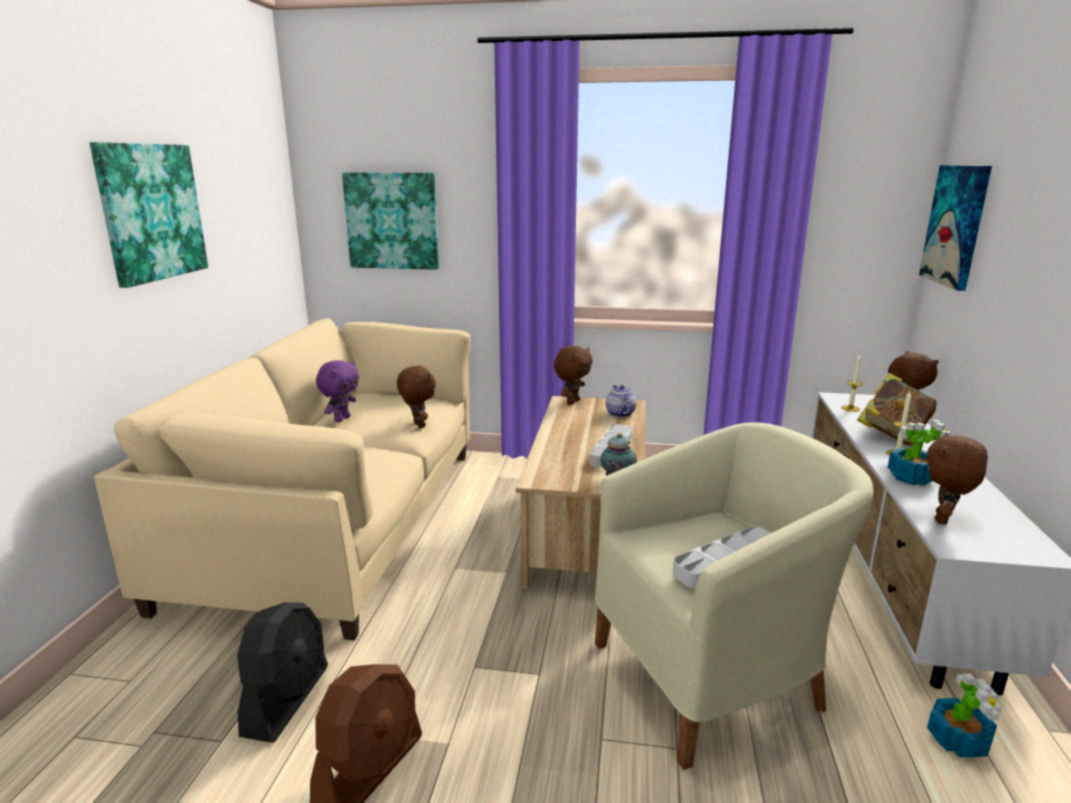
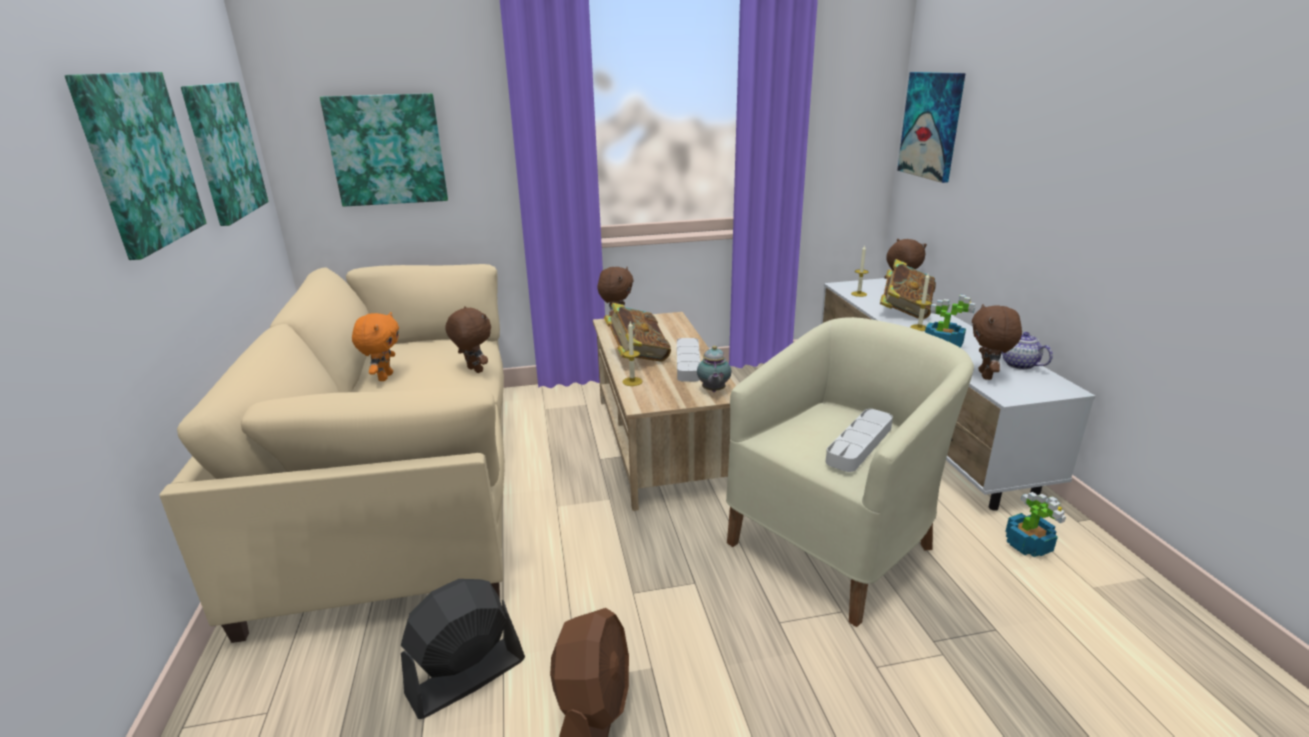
camera: 20 degrees left, 5 degrees up
(249, 212) = (224, 151): none -> picture
(287, 699) = (466, 677): black fan -> black fan turned 120 degrees counterclockwise
(341, 419) = (384, 377): purple plush toy -> orange plush toy
(544, 458) = (632, 381): none -> candle
(567, 436) = (637, 357): none -> book
(619, 413) = (669, 327): teapot -> teapot (1018, 364)

